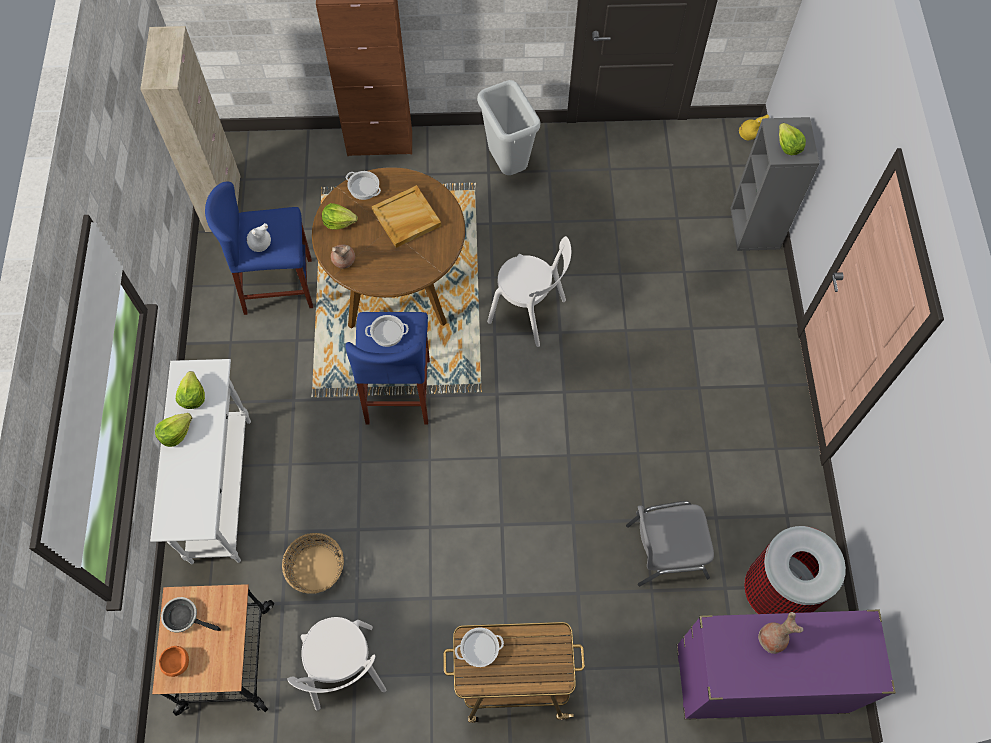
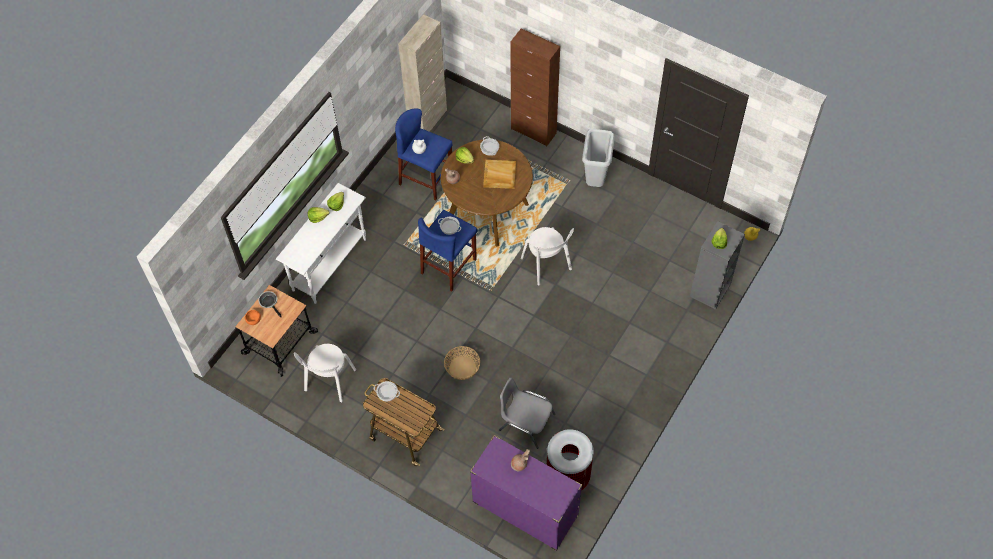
camera: 35 degrees right, 5 degrees down
(315, 568) = (348, 327): basket -> basket (462, 367)

